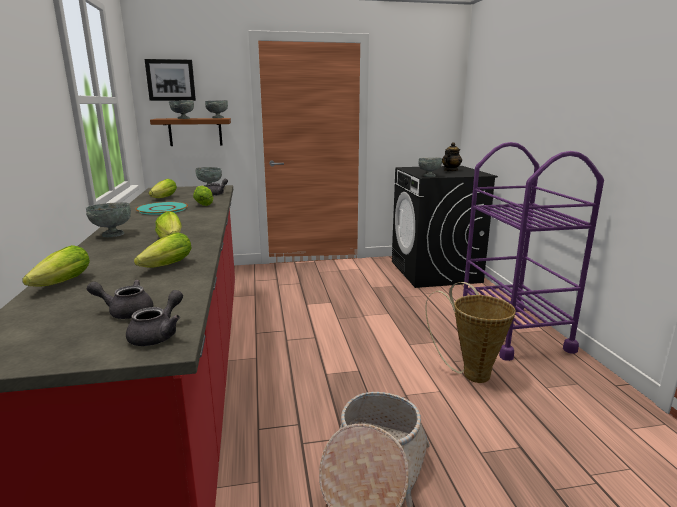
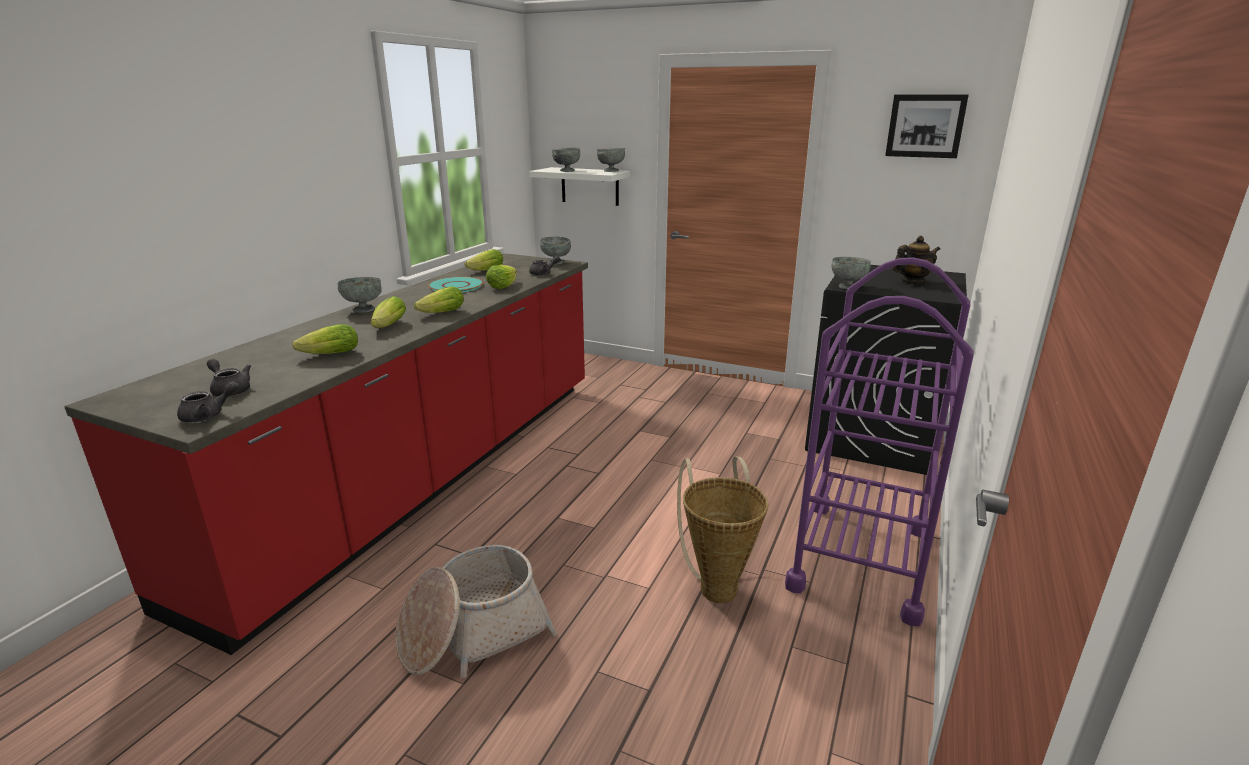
camera: 35 degrees right, 5 degrees up
(59, 284) = (243, 352): lettuce -> lettuce (439, 313)
(171, 80) = (568, 121): picture -> picture (925, 126)
(195, 132) = (590, 186): brown shelf -> white shelf

